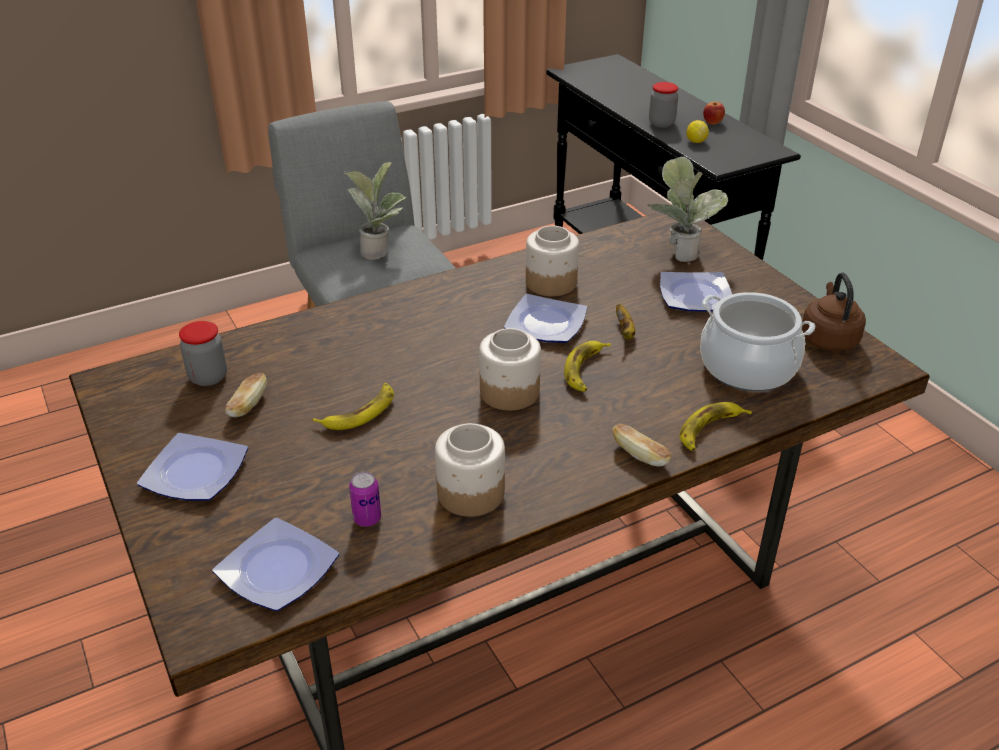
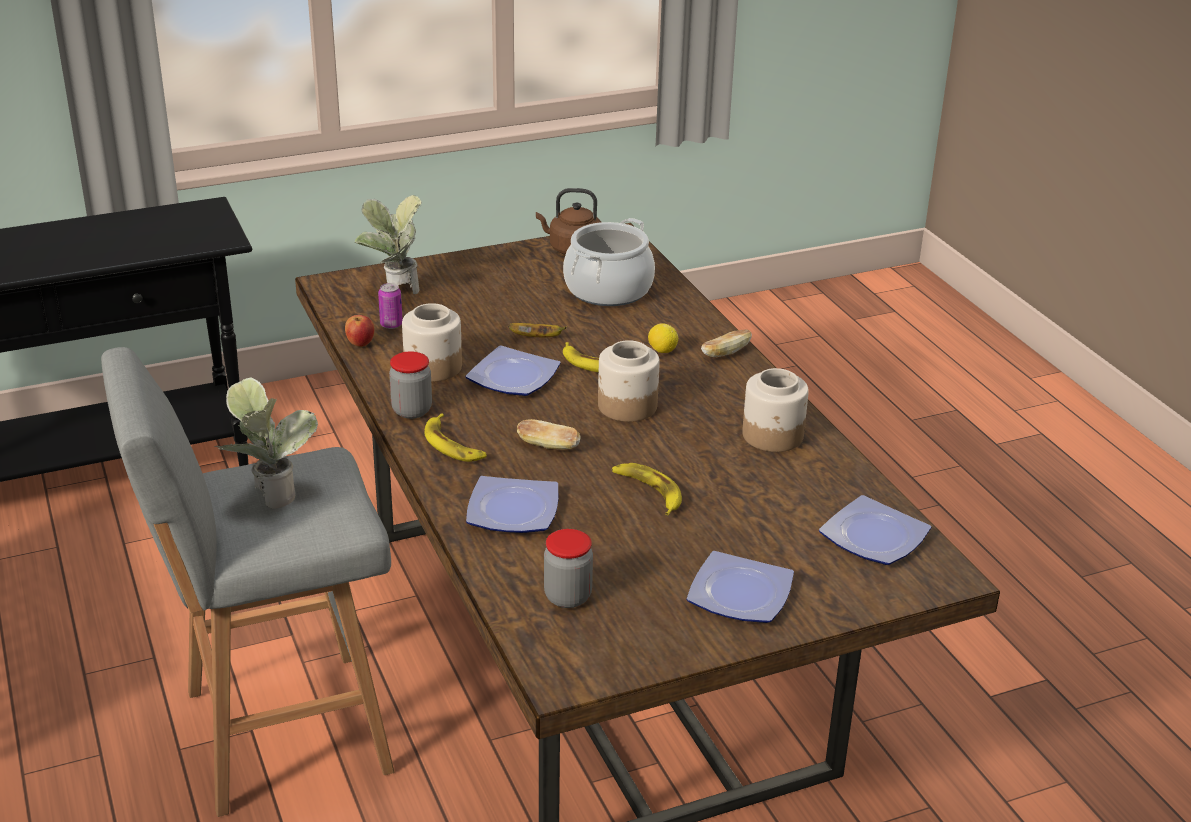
camera: 85 degrees left, 5 degrees down
(248, 405) = (627, 564): bread -> bread (548, 446)
(367, 518) = (806, 489): can -> can (391, 325)
(661, 123) = (89, 255): jar -> jar (412, 410)
(693, 295) = (483, 296): plate -> plate (511, 511)
(696, 141) = (156, 242): lemon -> lemon (662, 351)
(710, 430) = (694, 319): banana -> banana (453, 445)
(712, 123) = (111, 226): apple -> apple (360, 343)

